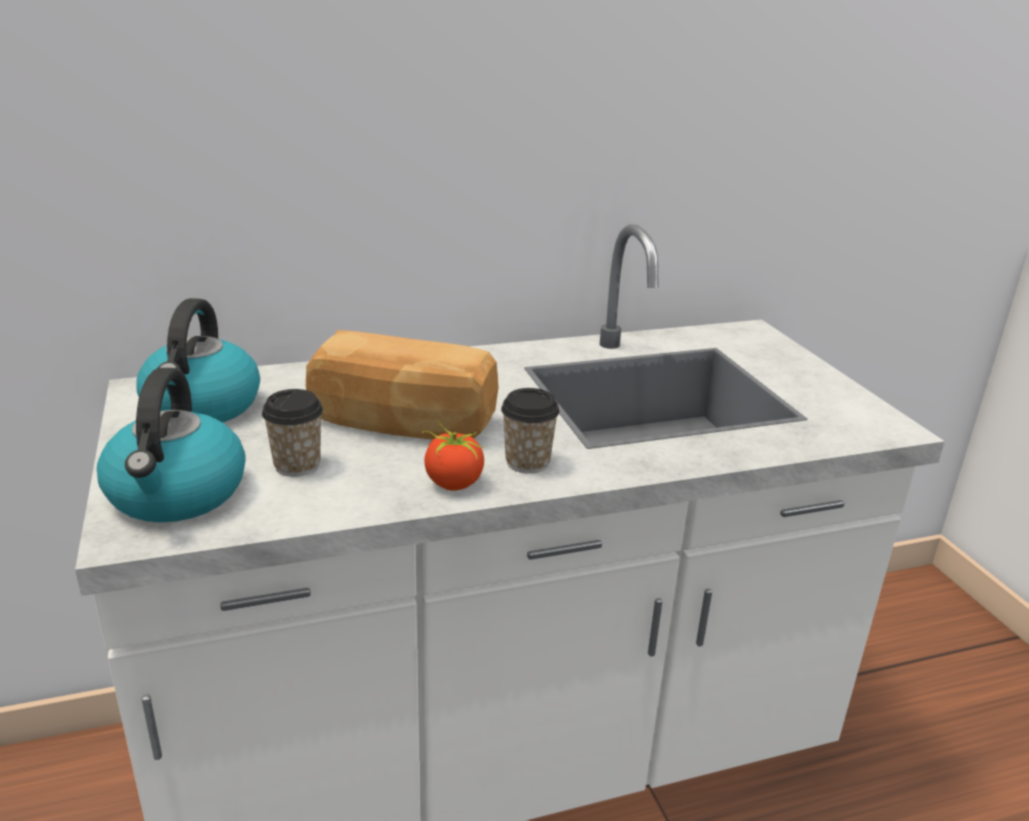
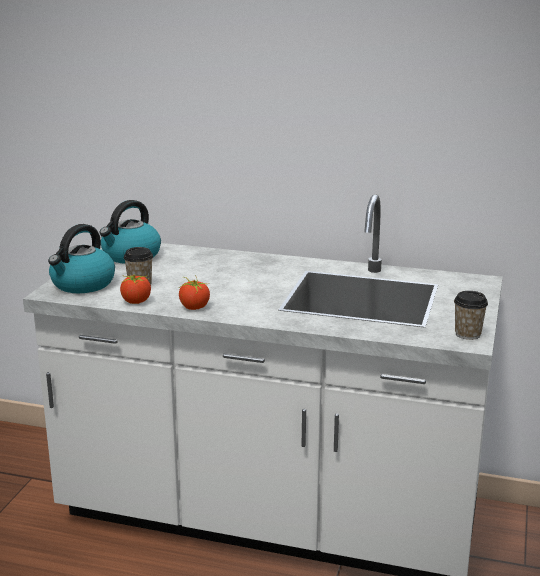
camera: 35 degrees right, 5 degrees down
(334, 502) = (136, 301): none -> tomato
(402, 423) = (207, 280): bread -> none
(527, 462) = (240, 308): cup -> cup (467, 334)

